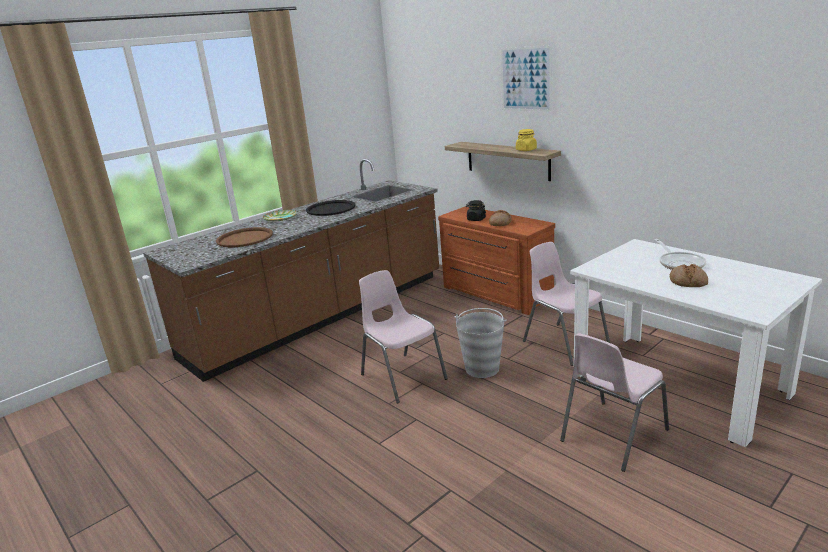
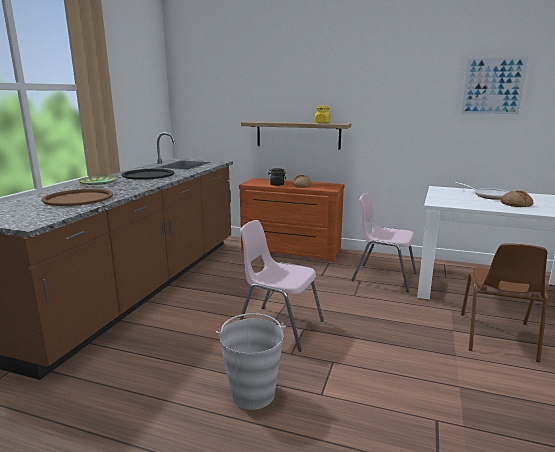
camera: 30 degrees left, 5 degrees down
(482, 368) = (343, 306): grey bucket -> grey bucket (253, 393)
(526, 79) = (319, 64): picture -> picture (493, 86)
(612, 435) = (497, 337): pink chair -> brown chair

